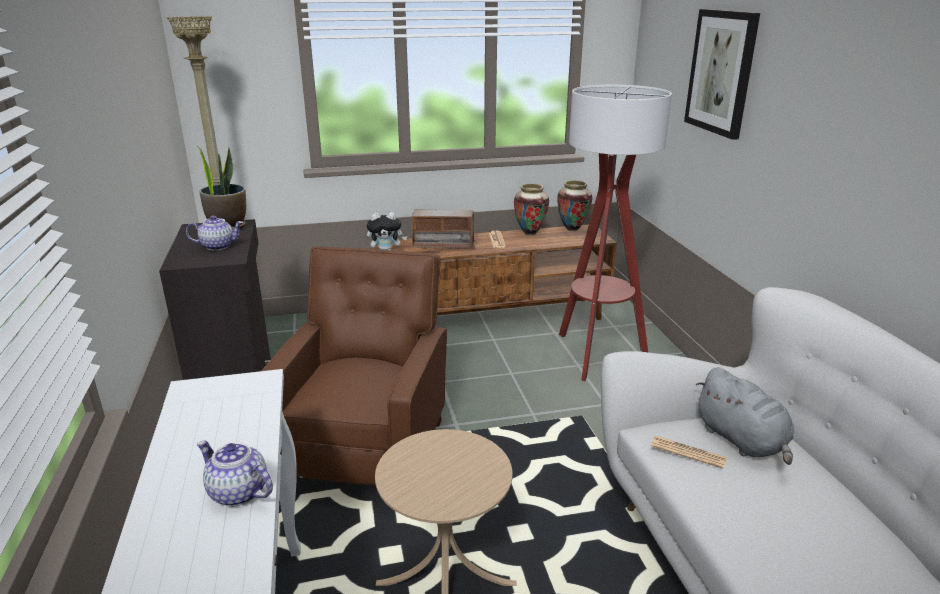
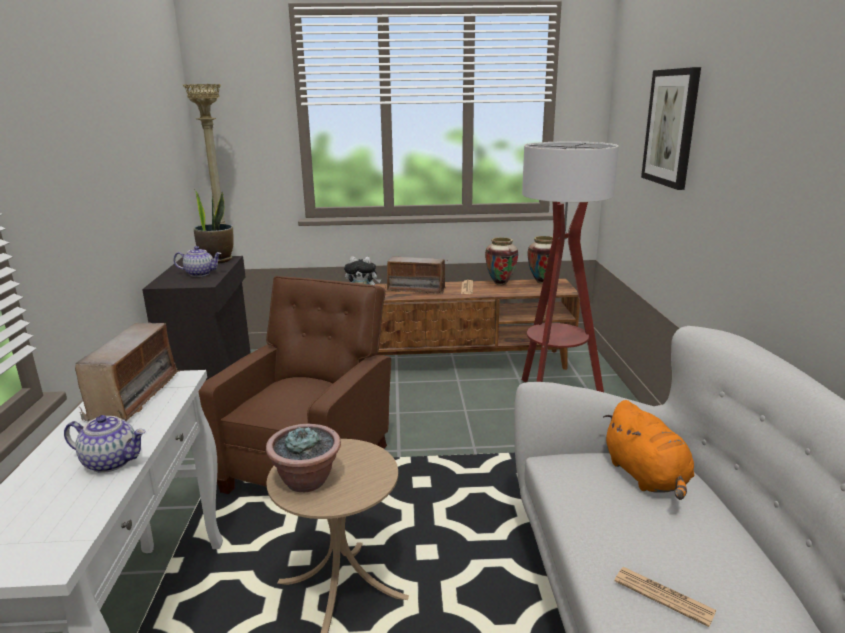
camera: 10 degrees right, 5 degrees down
(218, 408) = (135, 395): none -> radio
(237, 492) = (112, 461): teapot -> teapot turned 150 degrees clockwise
(420, 482) = (307, 481): none -> potted plant
(688, 452) = (585, 482): newspaper -> newspaper (663, 596)
(742, 441) = (646, 477): grey plush toy -> orange plush toy

